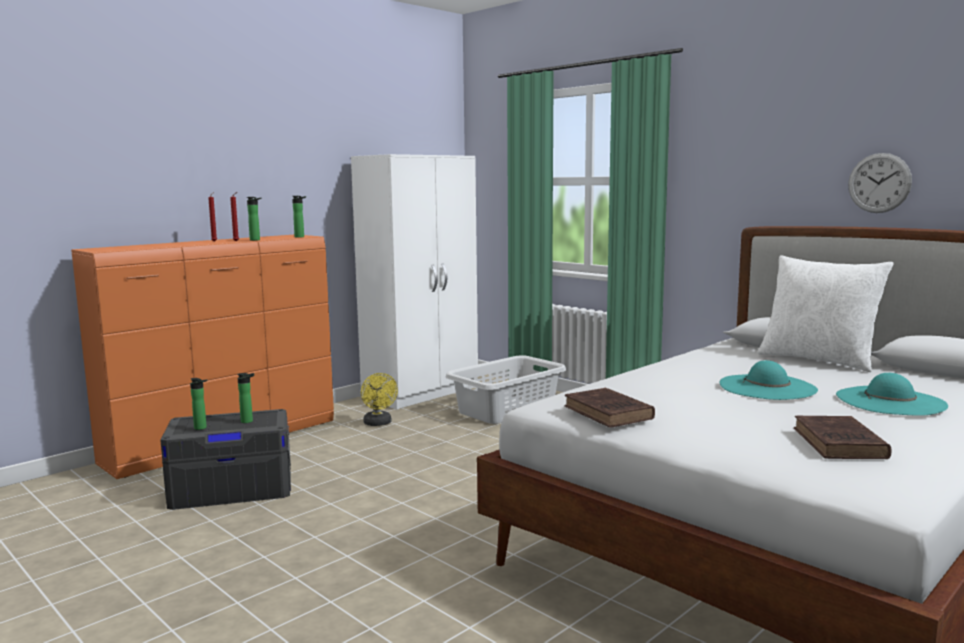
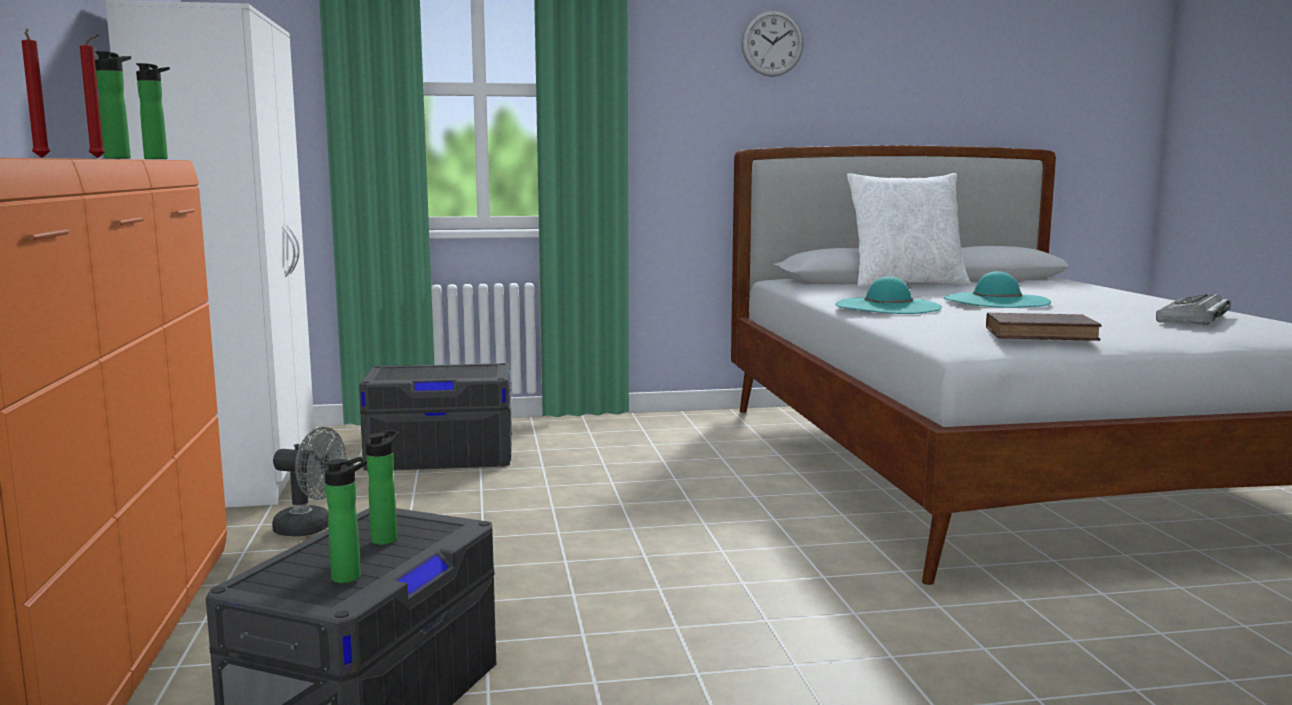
camera: 55 degrees left, 0 degrees up
(379, 423) = (311, 529): yellow fan -> grey fan
(507, 409) = (440, 456): grey laundry basket -> grey storage box
(840, 444) = (1193, 319): brown book -> keyboard
(879, 183) = (867, 99): wall clock -> wall clock (772, 43)
(890, 401) = (1075, 295): turquoise hat -> turquoise hat (888, 306)

